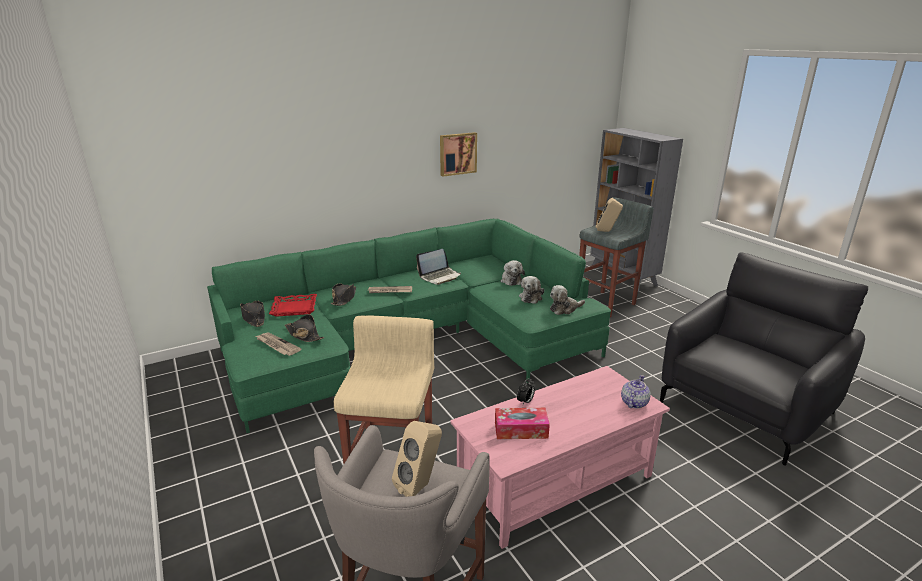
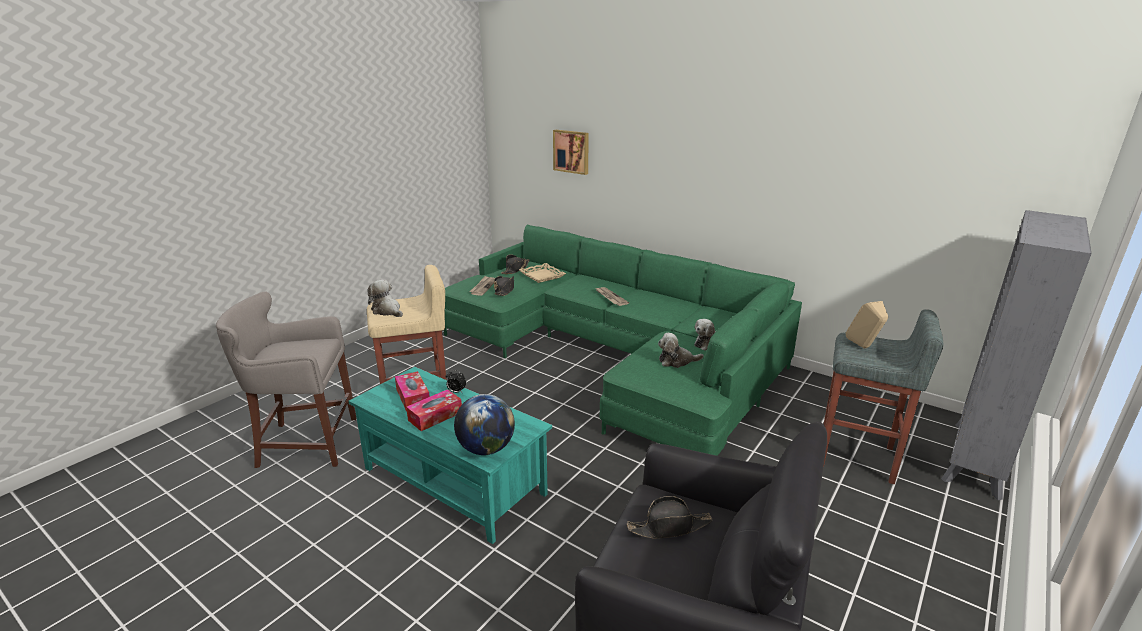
camera: 65 degrees right, 0 degrees up
(294, 308) = (541, 276): red tray -> beige tray
(344, 298) = (577, 286): black hat -> black hat (669, 527)
(420, 486) = (295, 355): beige speaker -> none
(440, 276) = (668, 309): laptop -> none
(457, 153) = (765, 188): picture -> picture (571, 151)
(555, 482) = (454, 481): pink coffee table -> turquoise coffee table
(564, 309) = (669, 384): plush toy -> plush toy (387, 311)
(567, 421) = (435, 416): none -> tissue box
(633, 403) = (486, 449): teapot -> globe

